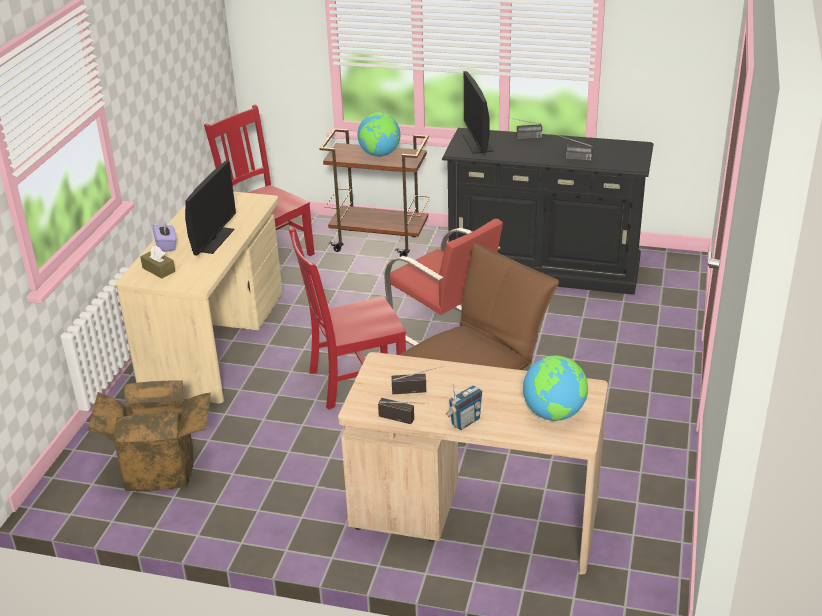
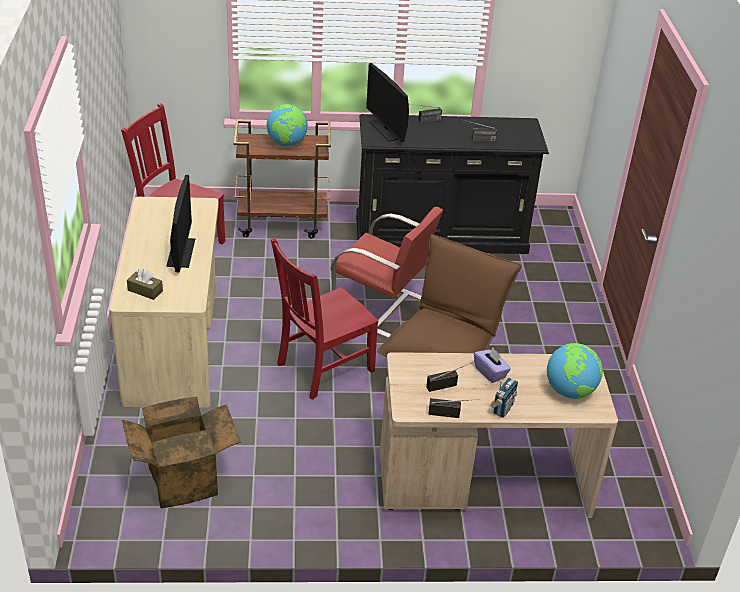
camera: 20 degrees left, 5 degrees up
(166, 245) = (138, 263): purple tissue box -> purple tissue box (490, 372)

